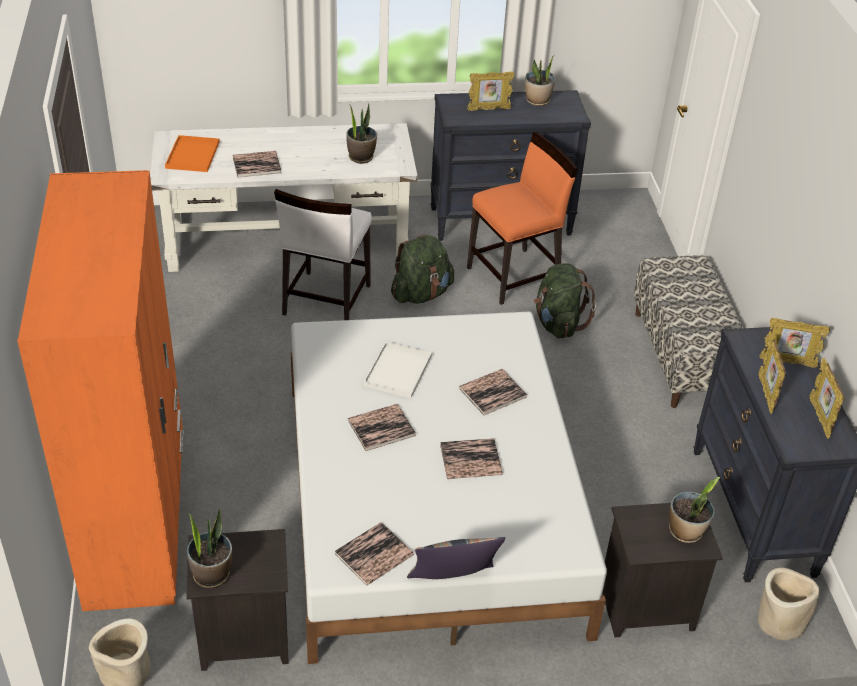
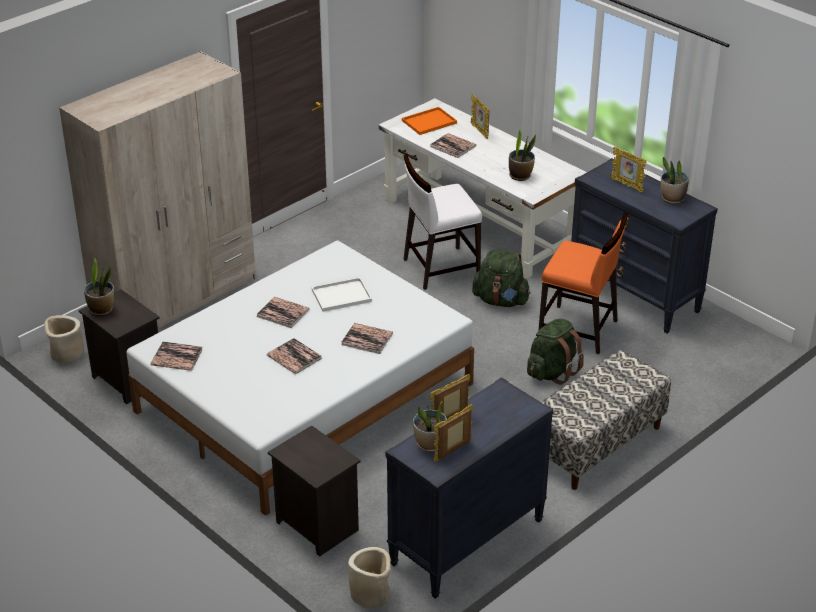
camera: 55 degrees right, 5 degrees down
(137, 514) = (176, 298): orange wardrobe -> beige wardrobe
(452, 582) = (185, 394): pillow -> none
(686, 531) = (322, 464): potted plant -> potted plant (430, 444)
(787, 362) = (500, 418): picture frame -> picture frame (480, 131)

